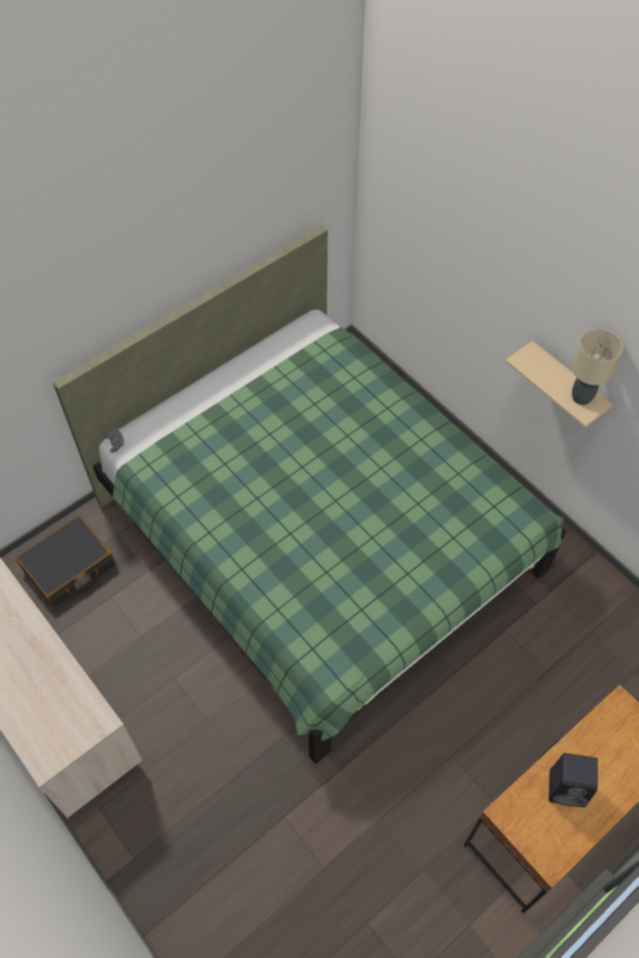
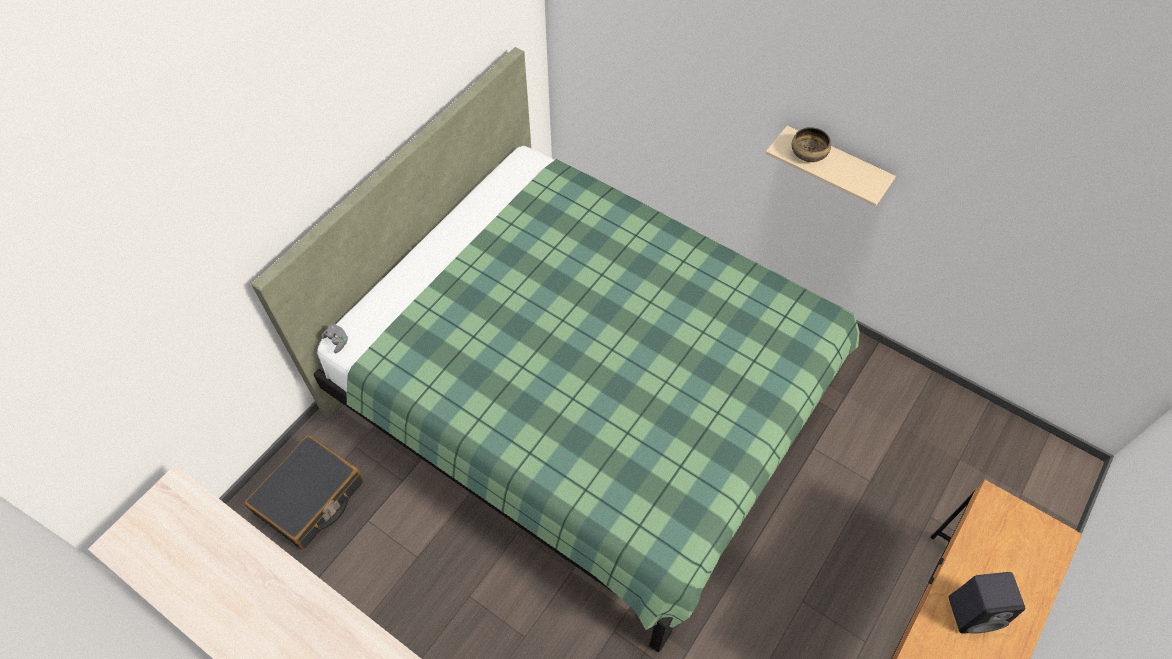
camera: 15 degrees left, 0 degrees up
(542, 369) = (808, 153): none -> bowl
(581, 397) = (861, 174): beige table lamp -> none

